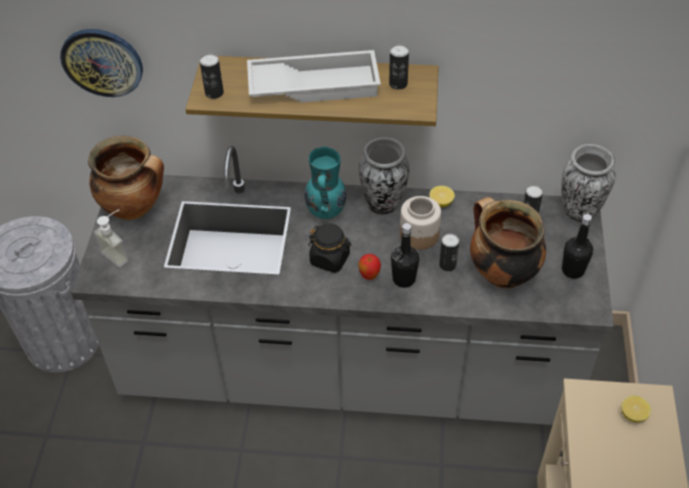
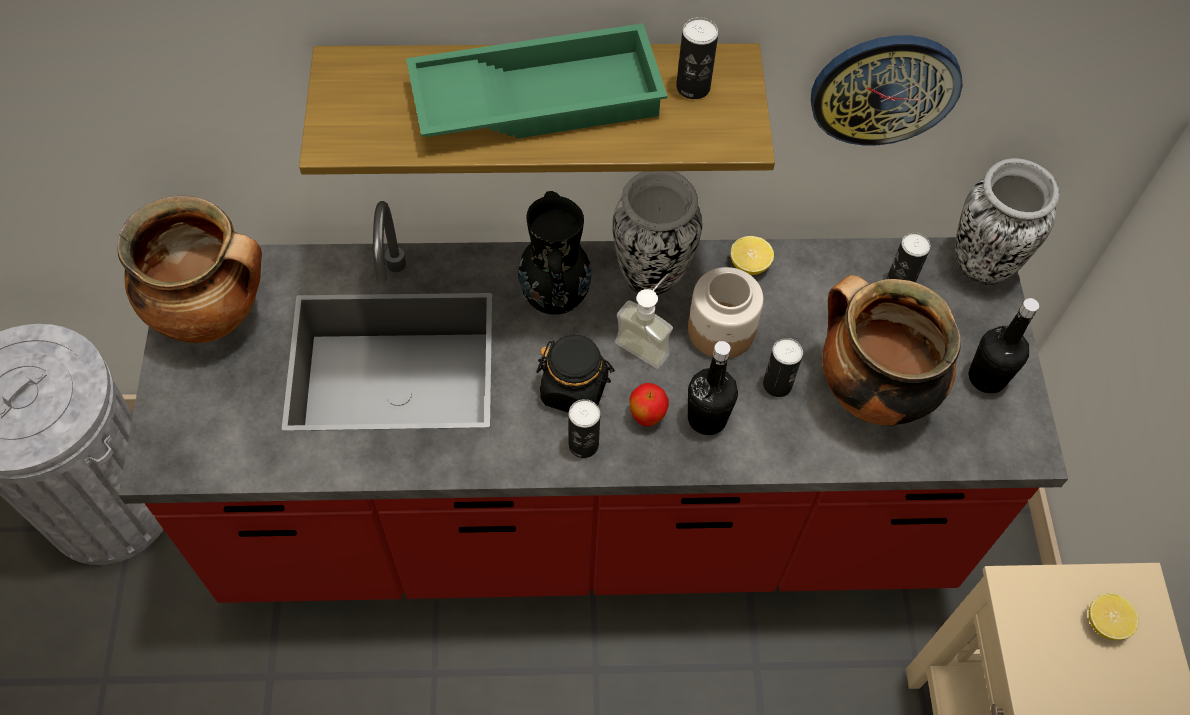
camera: 10 degrees left, 10 degrees up
(102, 62) = (121, 66): wall clock -> wall clock (884, 88)
(119, 253) = (197, 408): soap dispenser -> soap dispenser (648, 341)
(214, 93) = (350, 128): can -> can (583, 444)
(314, 84) = (538, 97): white tray -> green tray
(326, 211) = (555, 296): turquoise vase -> black vase
(347, 370) = (588, 516): grey counter -> red counter

